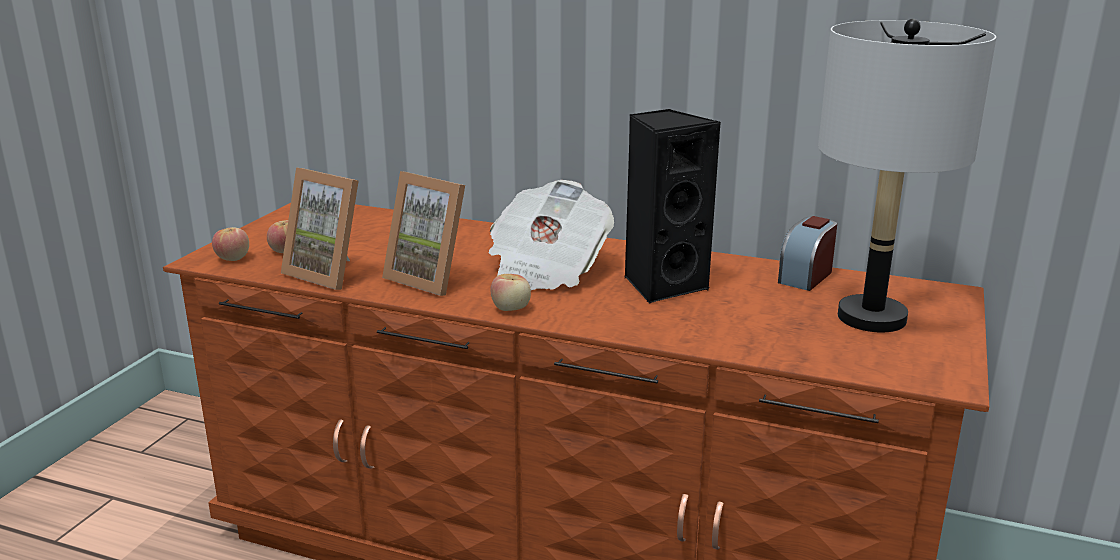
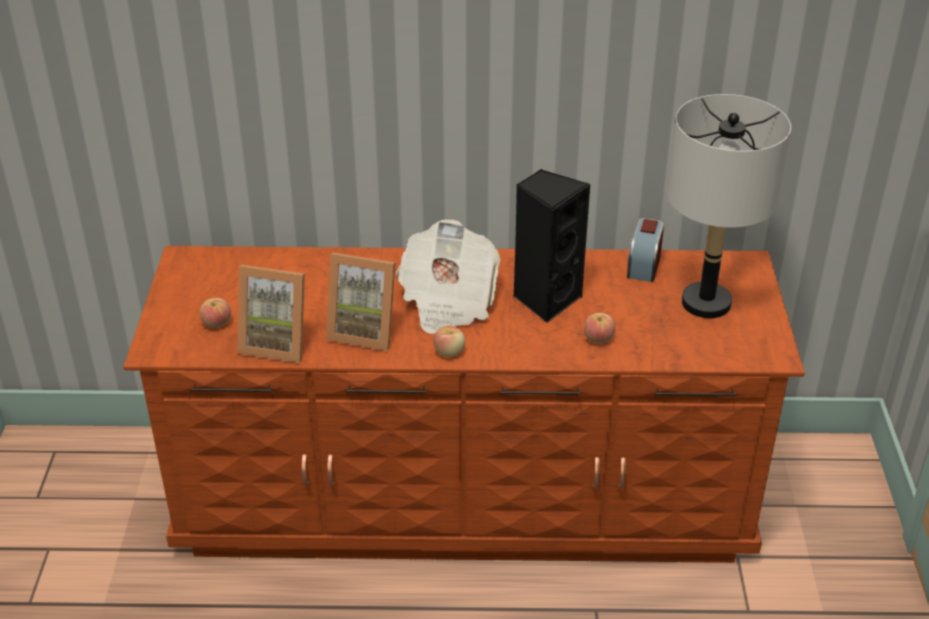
camera: 20 degrees left, 15 degrees up
(232, 258) = (177, 343): apple -> apple (598, 339)

